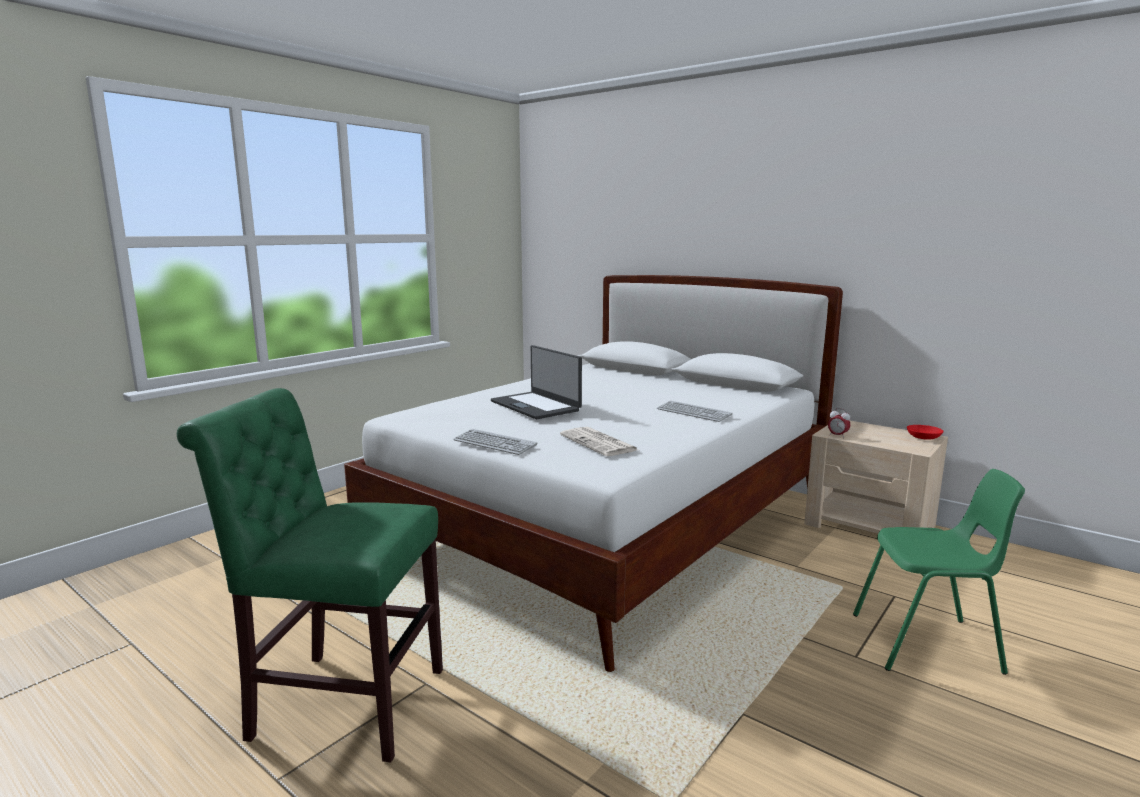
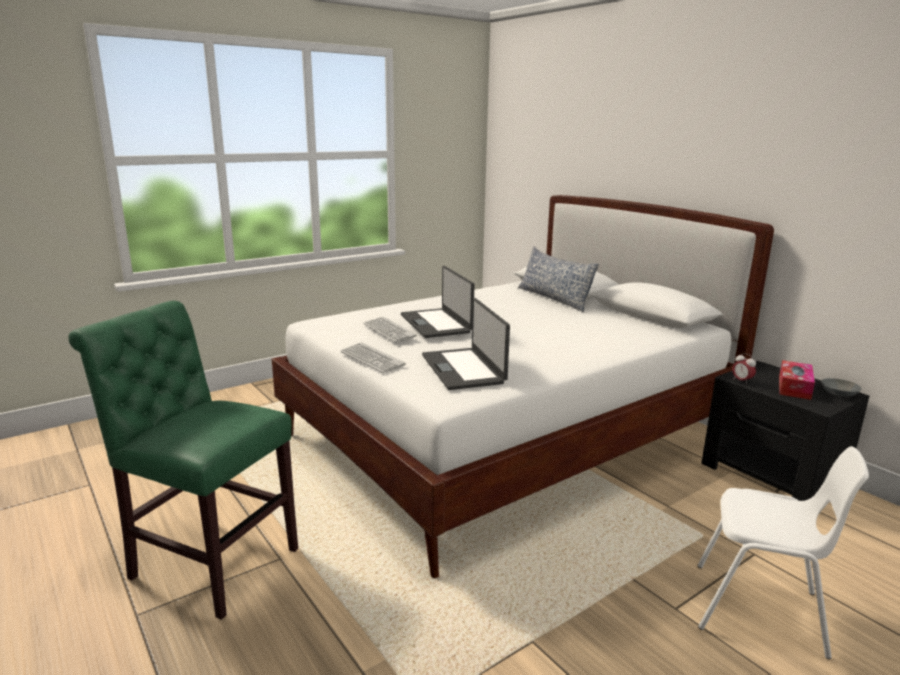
camera: 15 degrees right, 5 degrees up
(599, 443) = (464, 369): newspaper -> laptop
(632, 376) = (554, 298): none -> pillow
(693, 412) = (580, 345): keyboard -> keyboard (389, 330)
(870, 525) = (772, 475): beige nightstand -> black nightstand
(884, 436) = (794, 387): none -> tissue box
(924, 437) = (839, 393): red bowl -> grey bowl
(927, 644) = (760, 611): green chair -> white chair

